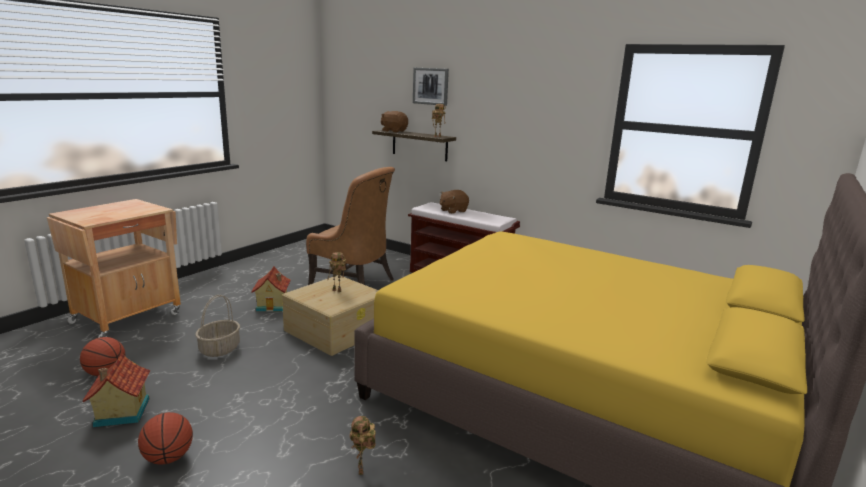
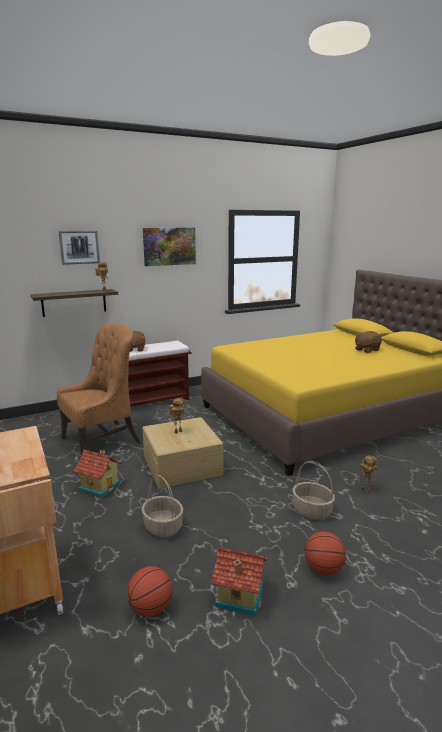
camera: 60 degrees left, 0 degrees up
(285, 430) = (312, 511): none -> basket
(394, 131) = (50, 294): brown plush toy -> brown plush toy (366, 350)
(527, 93) = (169, 246): none -> picture

